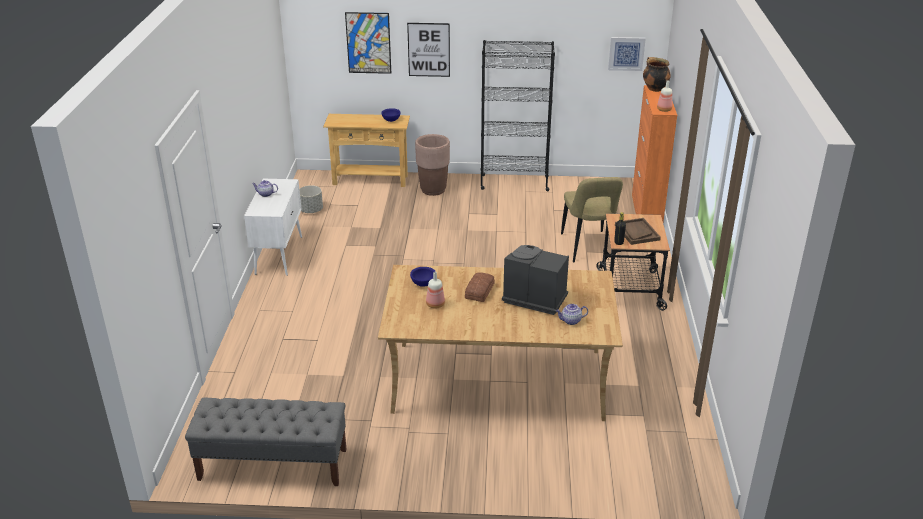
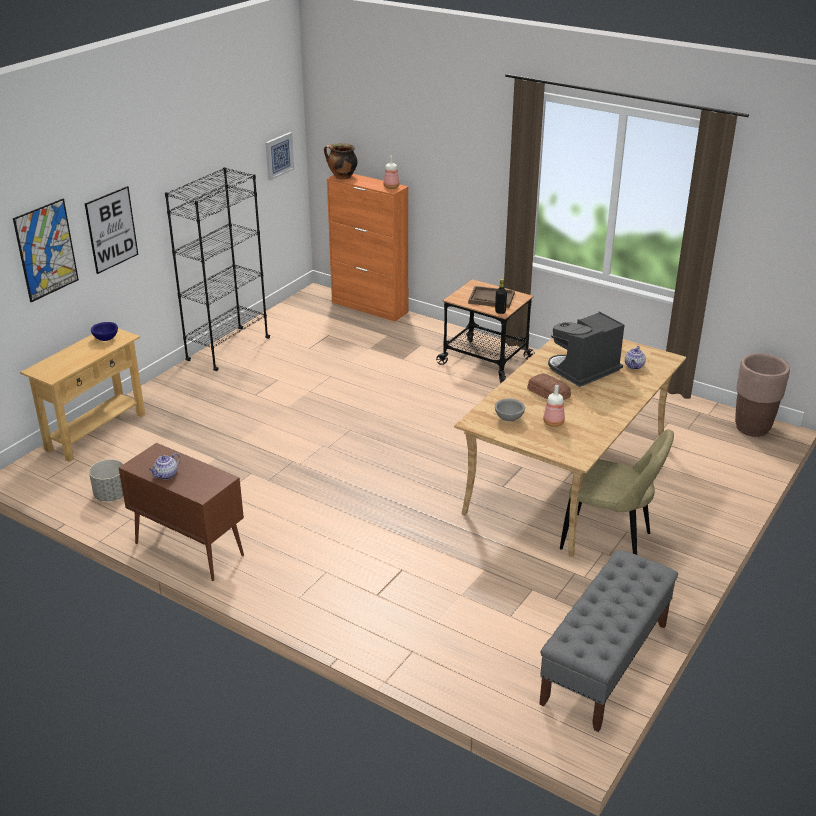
camera: 60 degrees left, 0 degrees up
(279, 255) = (188, 549): white cabinet -> brown cabinet
(423, 284) = (509, 418): blue bowl -> grey bowl
(433, 190) = (177, 399): brown planter -> brown planter (752, 428)
(588, 248) = (397, 356): beige chair -> beige chair (610, 542)

